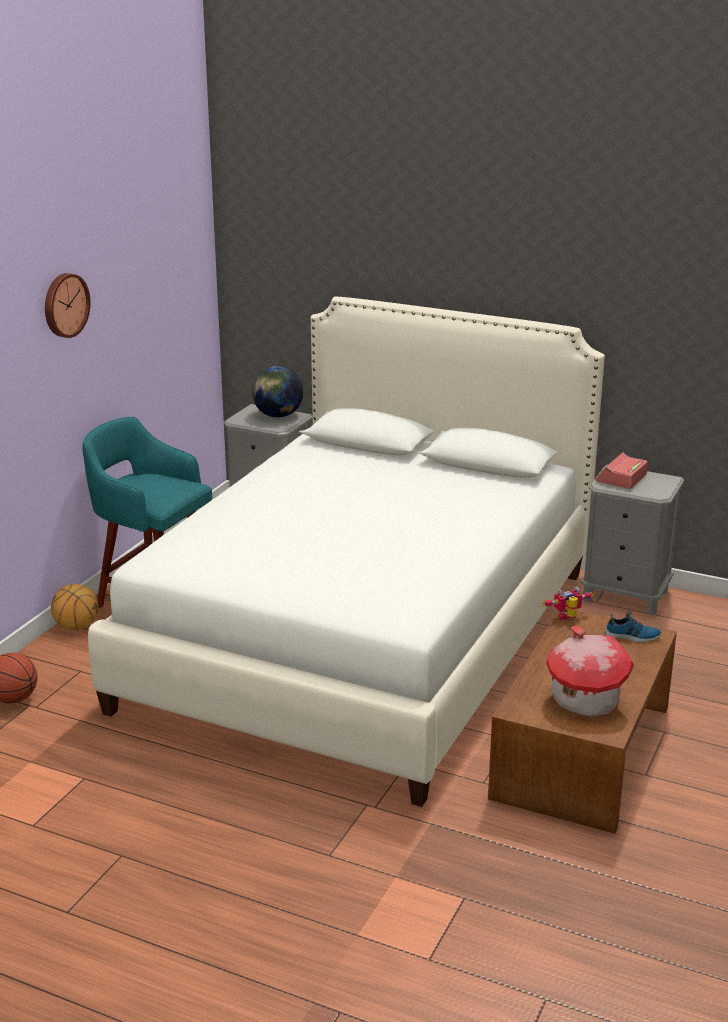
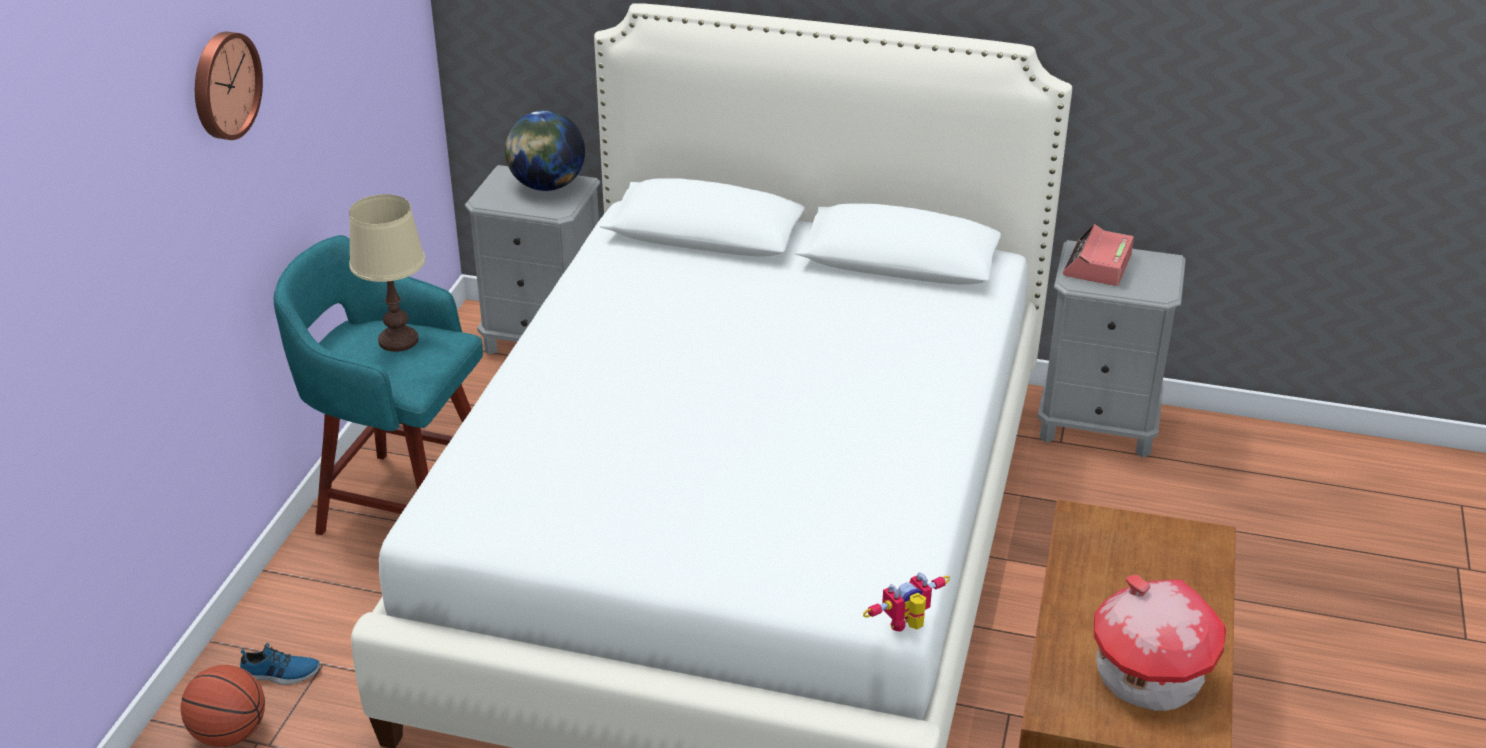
camera: 10 degrees left, 10 degrees up
(76, 627) = (294, 577): basketball -> none
(158, 482) = (398, 341): none -> beige table lamp
(568, 618) = (1075, 521): toy robot -> toy robot (908, 627)
(632, 636) = (1177, 545): shoe -> shoe (280, 674)

